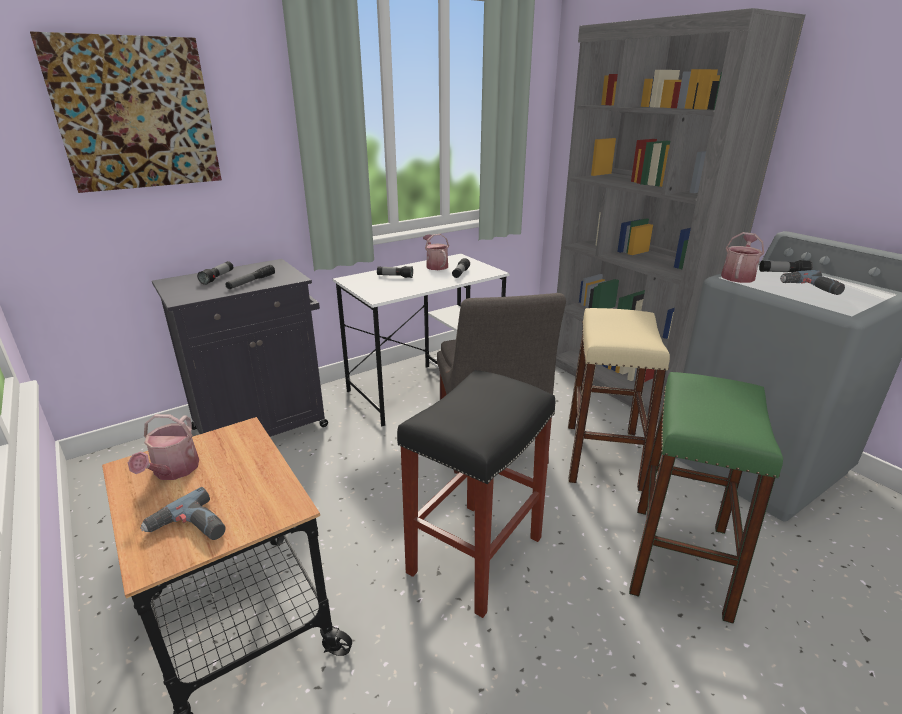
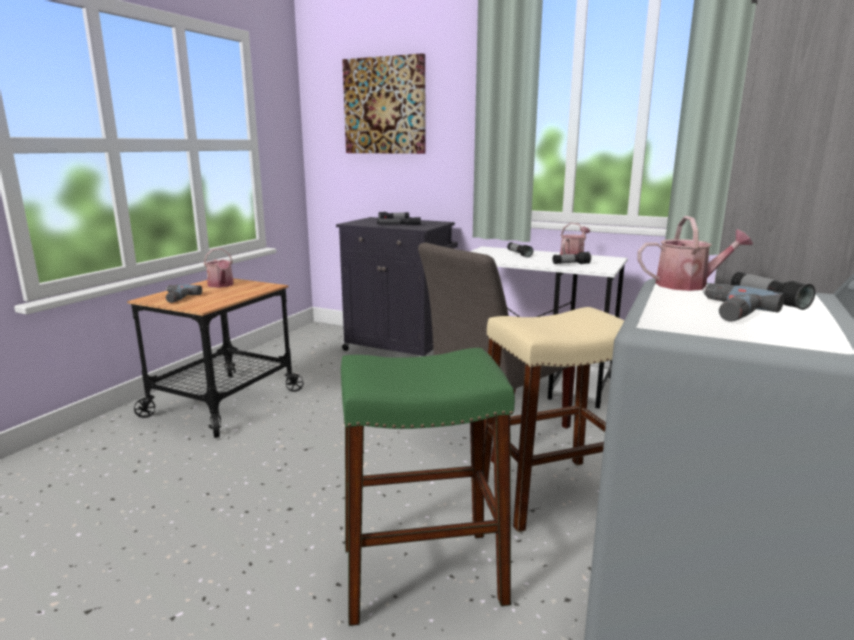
camera: 60 degrees right, 10 degrees down
(173, 471) = (221, 285): watering can -> watering can turned 90 degrees counterclockwise
(475, 556) = (334, 459): black stool -> none

